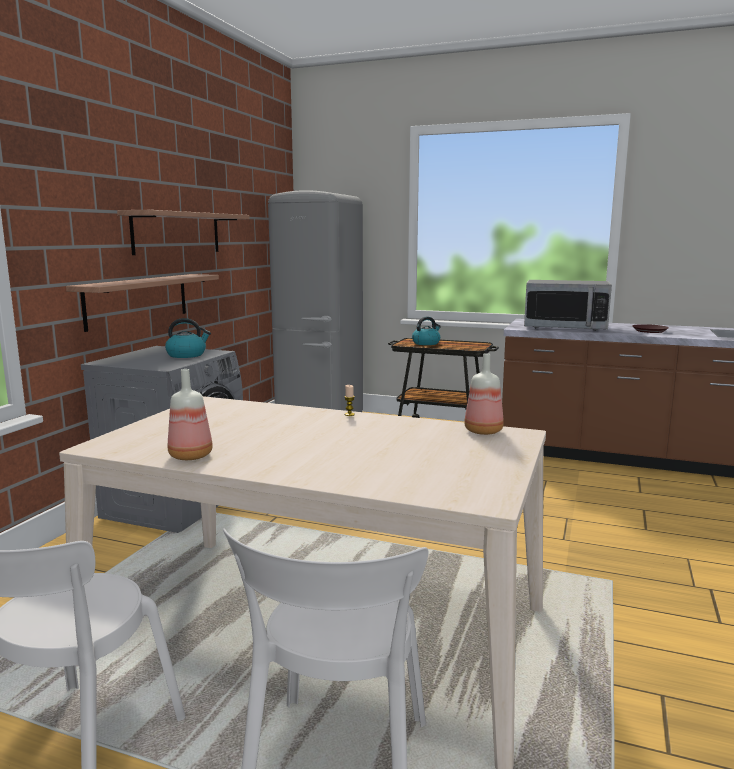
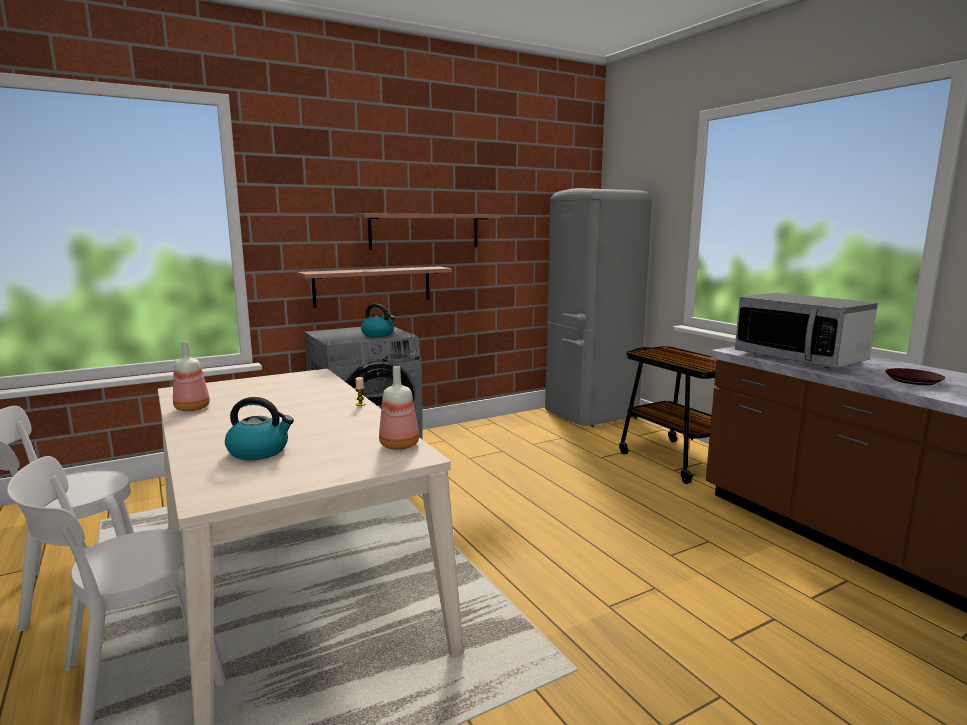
camera: 40 degrees right, 0 degrees up
(426, 343) = (670, 354): kettle -> kettle (259, 451)

